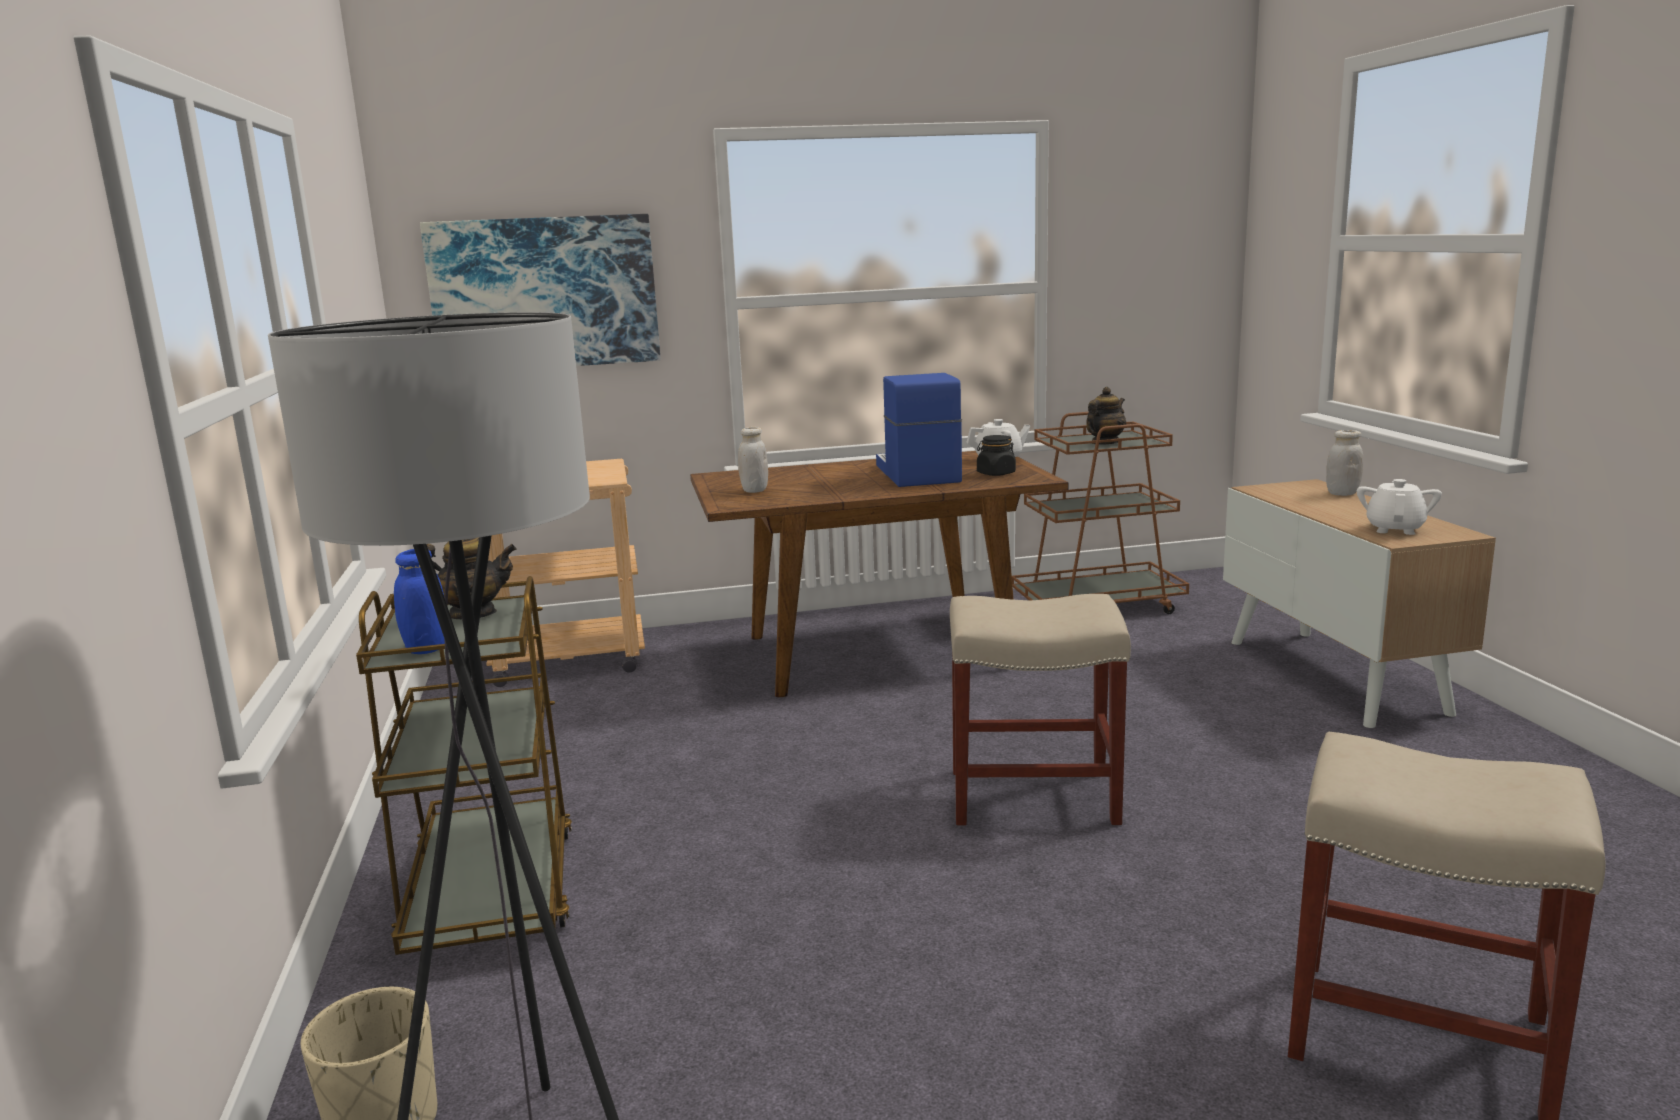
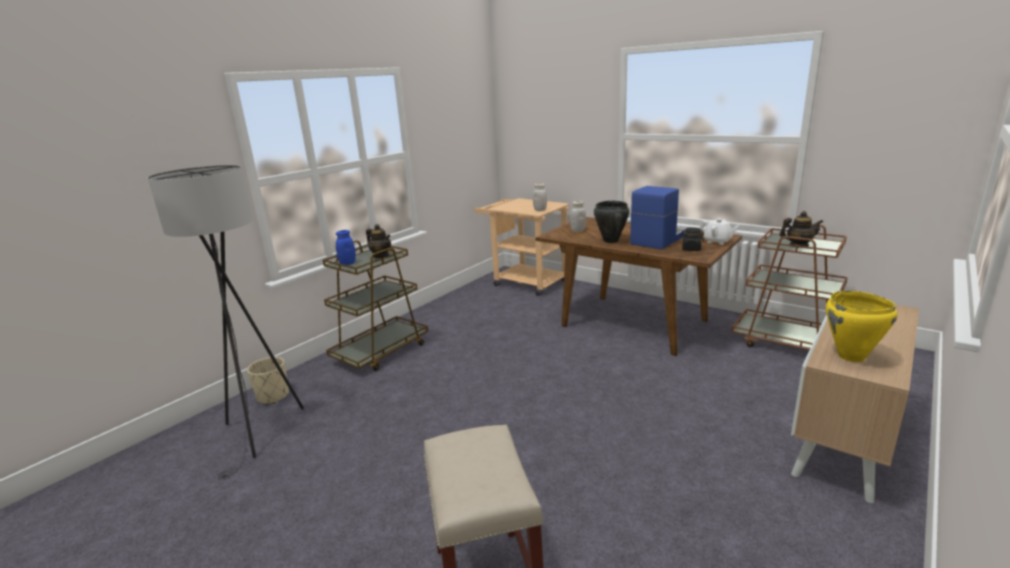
camera: 50 degrees right, 5 degrees up
(544, 293) = (547, 126): picture -> none
(854, 490) = (610, 241): none -> black cooking pot
(1035, 796) = (564, 410): beige stool -> none
(1342, 493) = (900, 323): white jar -> white jar (540, 210)
(1395, 529) = (851, 357): white teapot -> yellow cooking pot

